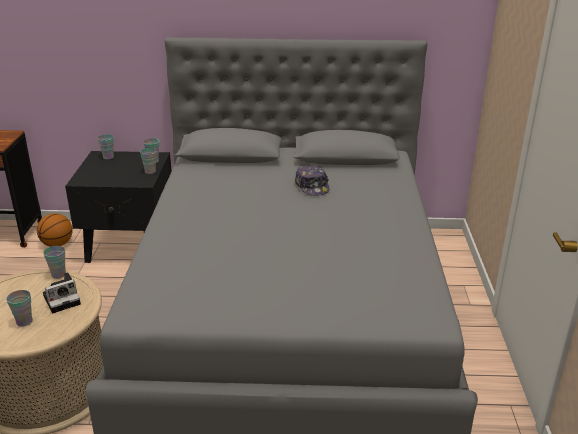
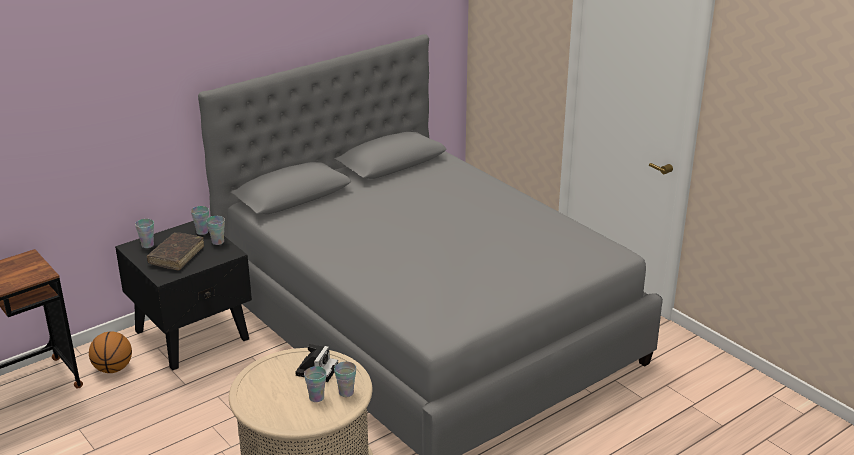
camera: 40 degrees left, 0 degrees up
(58, 275) = (280, 356): cup -> cup (346, 392)
(110, 171) = (176, 256): none -> brown book
(312, 186) = (406, 197): cap -> none

